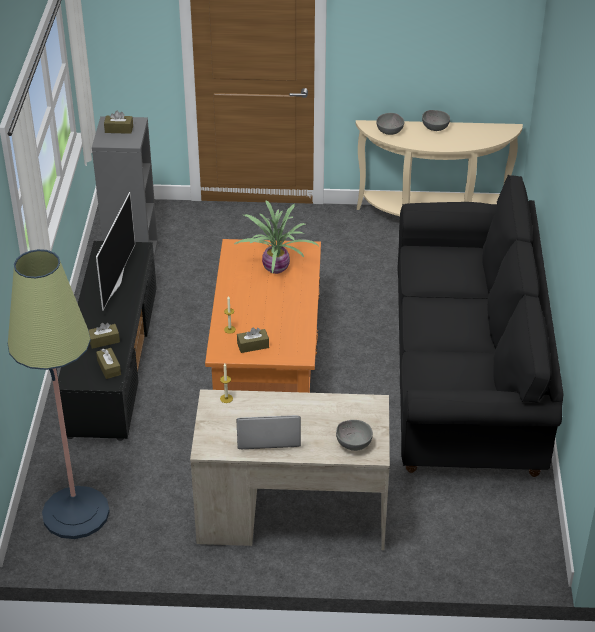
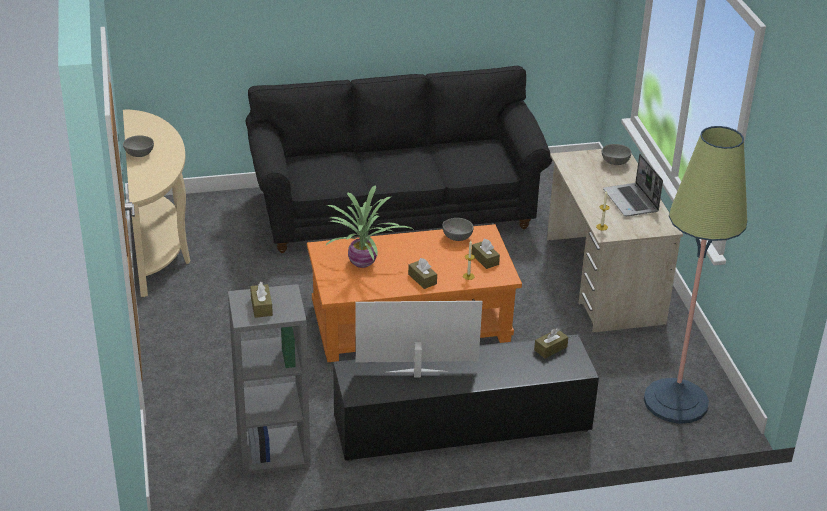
camera: 105 degrees left, 5 degrees down
(104, 340) = (512, 360): brown tissue box -> brown tissue box (422, 279)
(390, 131) = (150, 179): grey bowl -> grey bowl (456, 237)

